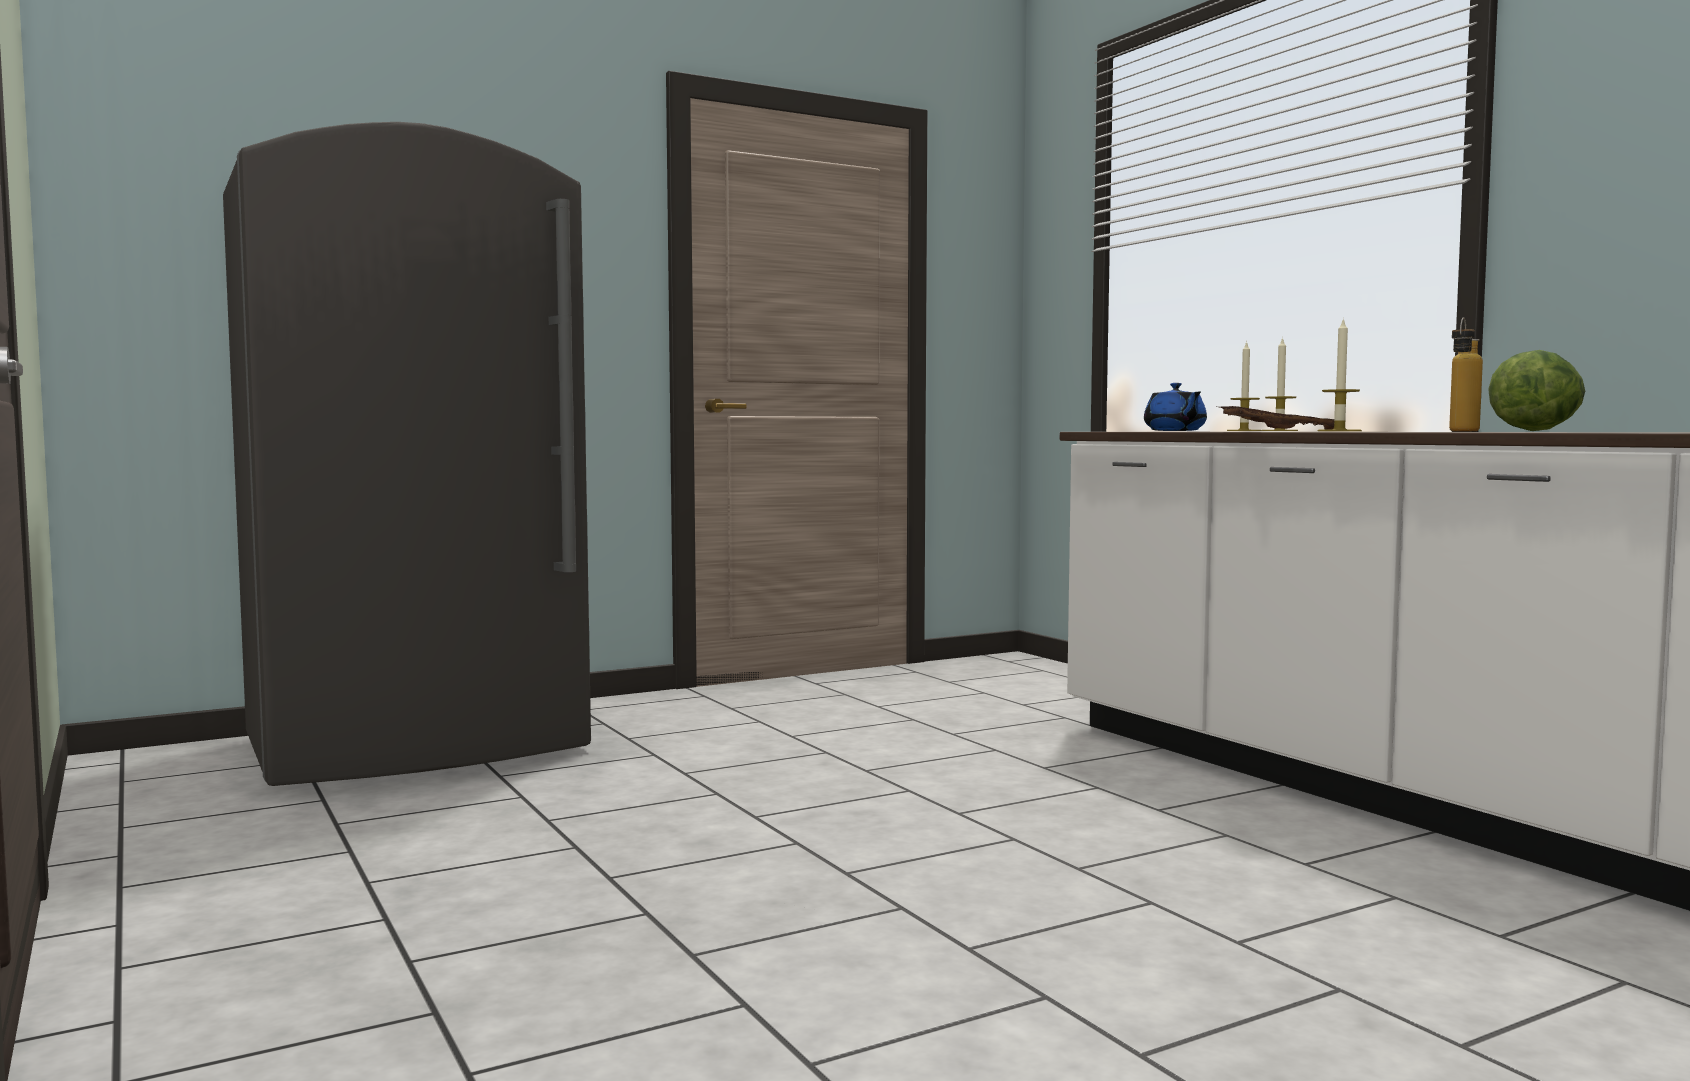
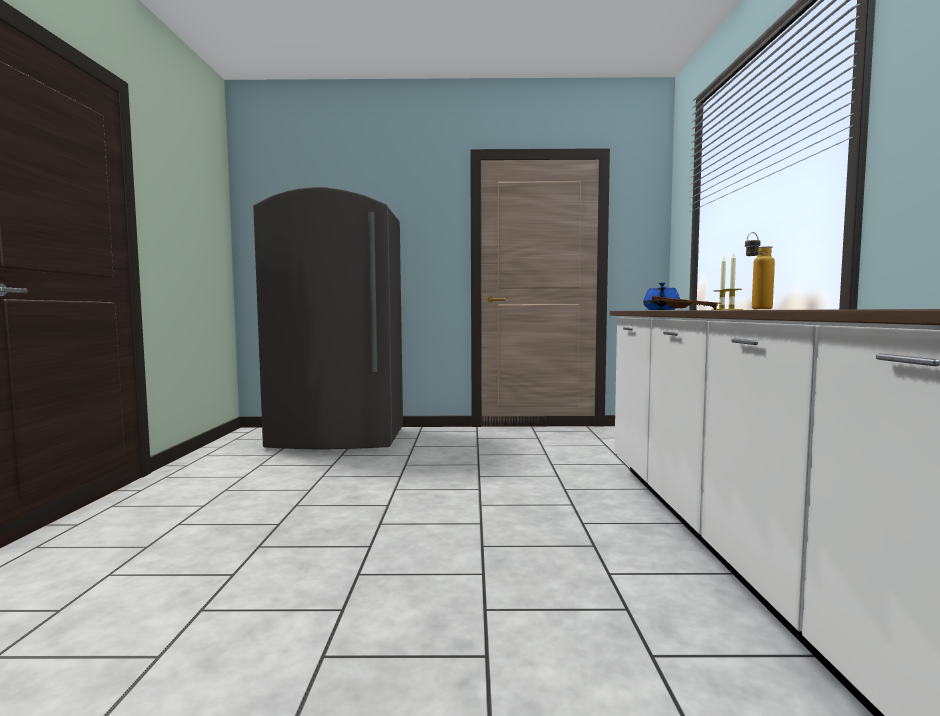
camera: 30 degrees right, 0 degrees up
(1339, 431) = (699, 309): candle -> none
(1536, 431) = (798, 309): lettuce -> none

